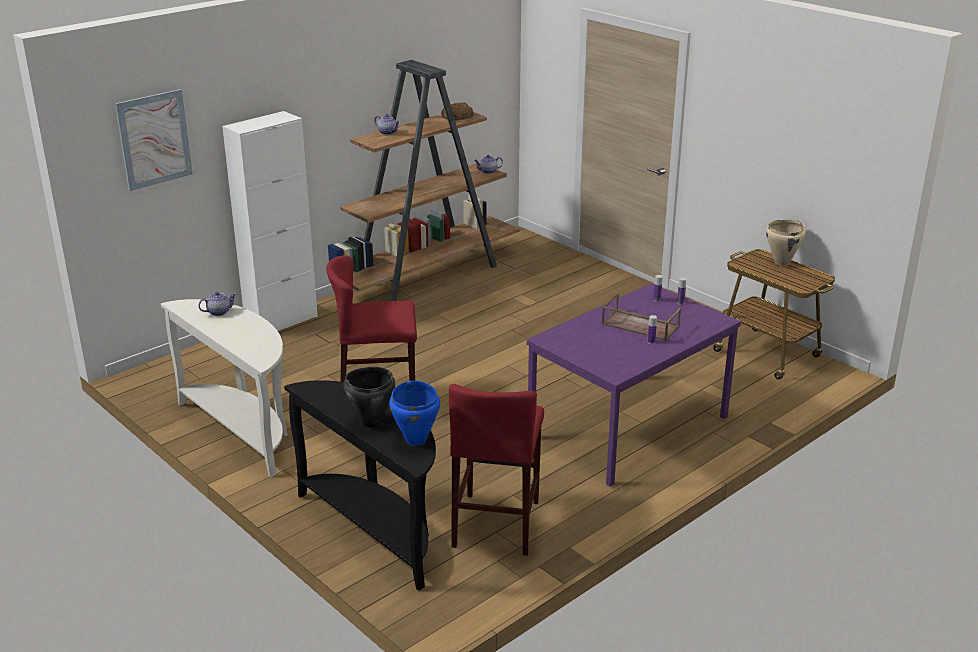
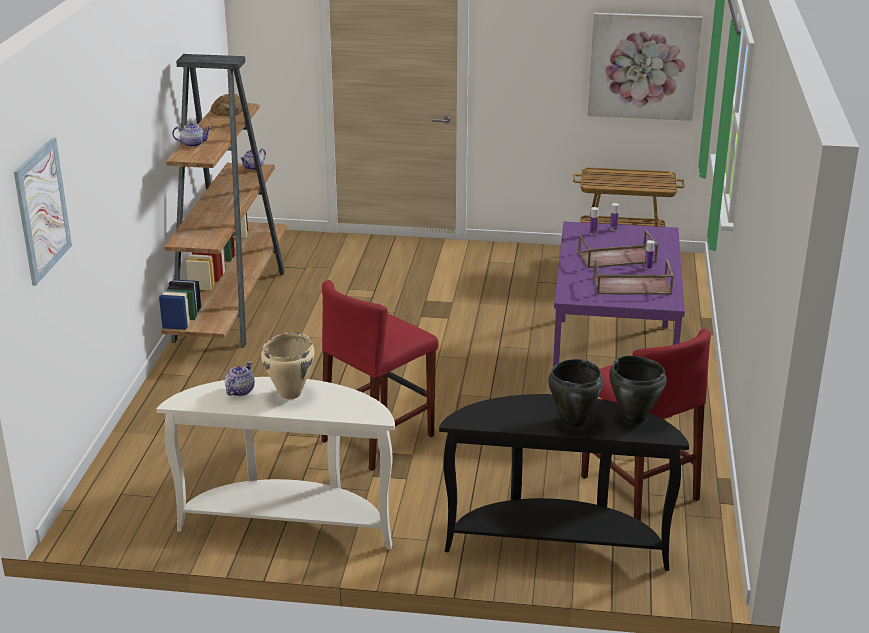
camera: 40 degrees left, 0 degrees up
(281, 322) = (150, 405): white cabinet -> none
(416, 439) = (633, 418): blue cooking pot -> black cooking pot
(609, 350) = (631, 286): none -> brown tray
(782, 262) = (619, 172): beige cooking pot -> beige cooking pot (291, 394)
(825, 161) = (643, 66): none -> picture

